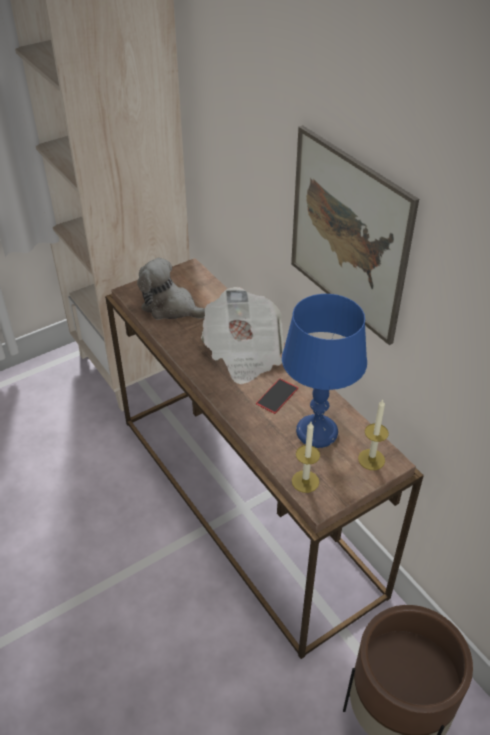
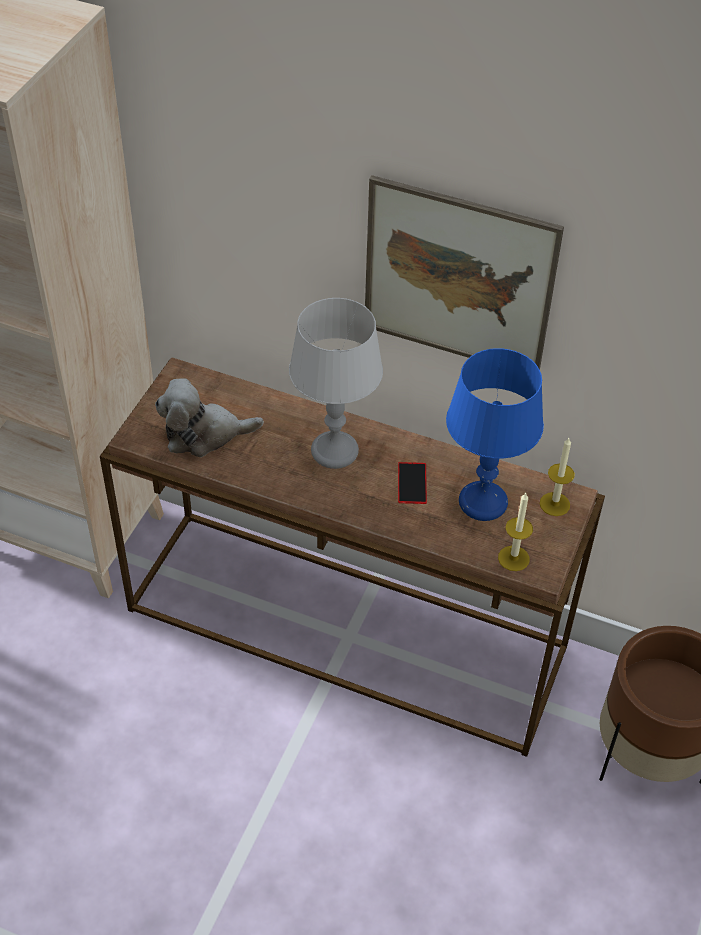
camera: 35 degrees left, 5 degrees up
(243, 353) = (335, 451): newspaper -> grey table lamp

